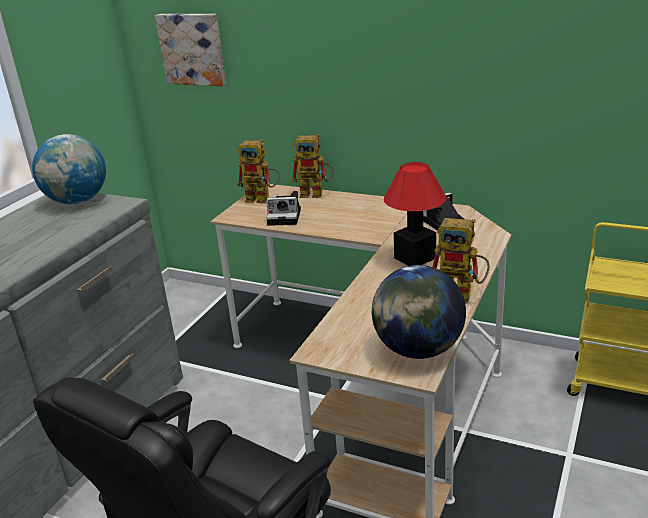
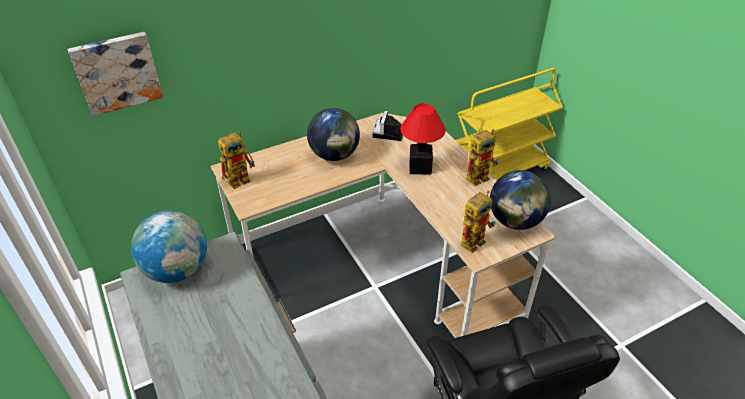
camera: 55 degrees left, 15 degrees up
(286, 217) = (289, 183): camera -> none
(317, 193) = (273, 152): toy robot -> toy robot (474, 239)
(359, 215) = (334, 155): none -> globe

